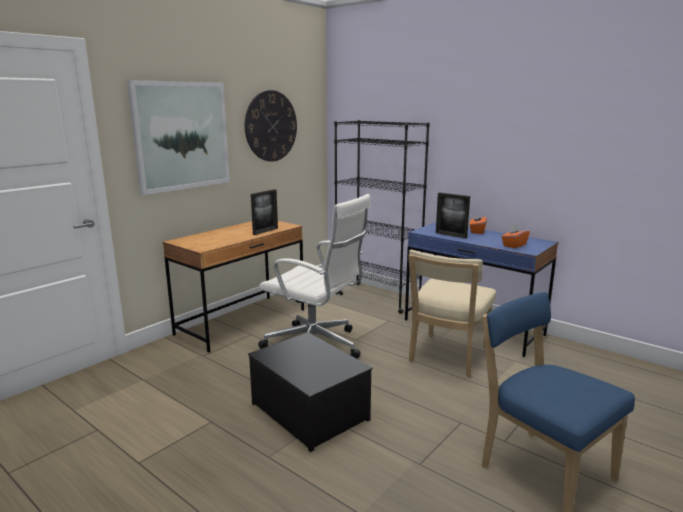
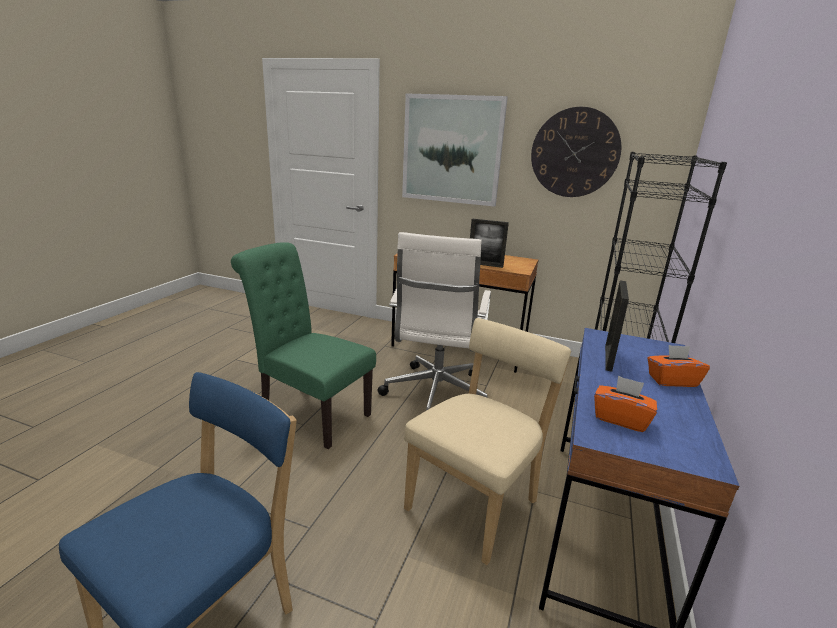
camera: 70 degrees right, 5 degrees up
(308, 411) = (310, 413): storage box -> green chair
(446, 357) = (476, 502): beige chair -> beige chair turned 120 degrees clockwise

